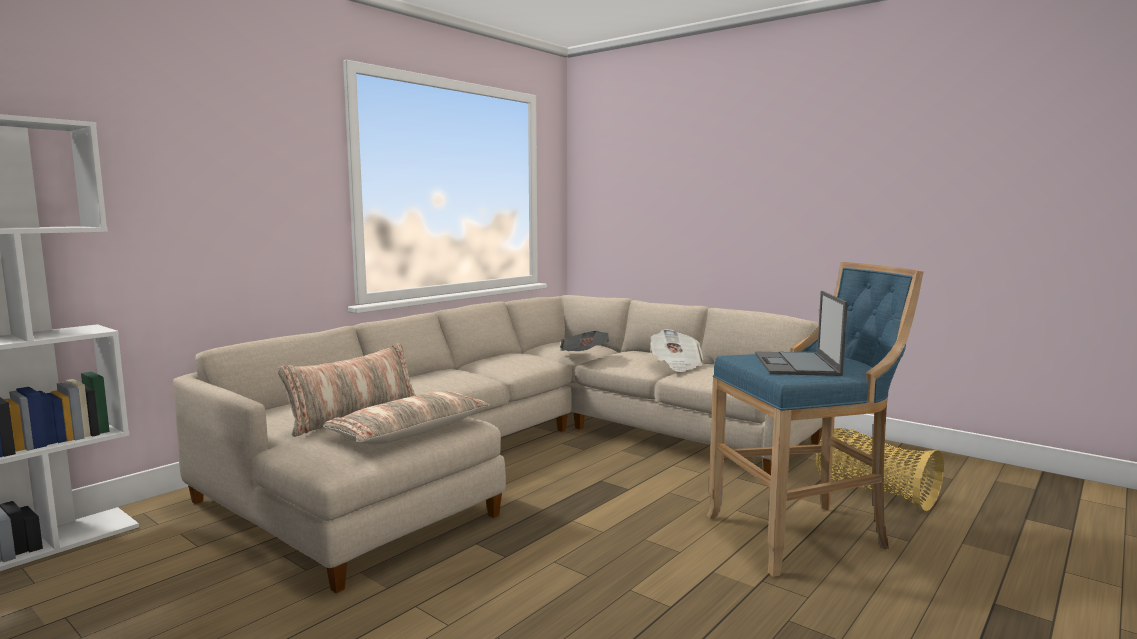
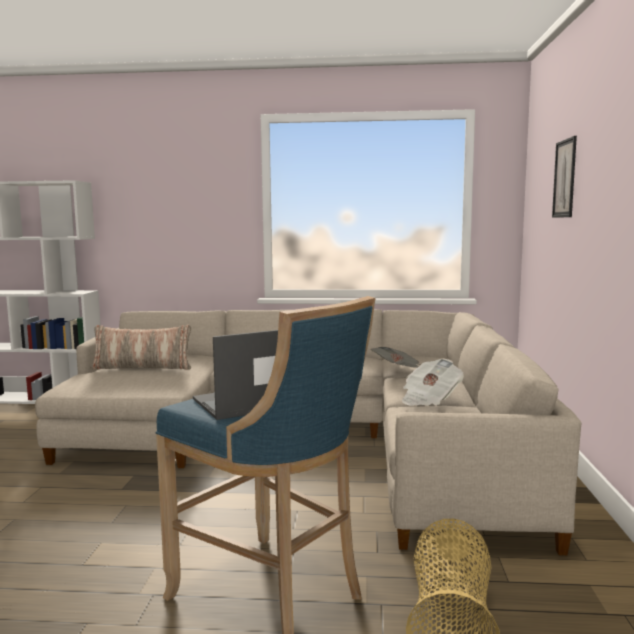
camera: 55 degrees right, 0 degrees up
(410, 432) = (134, 384): pillow -> none
(666, 171) = (564, 178): none -> picture

